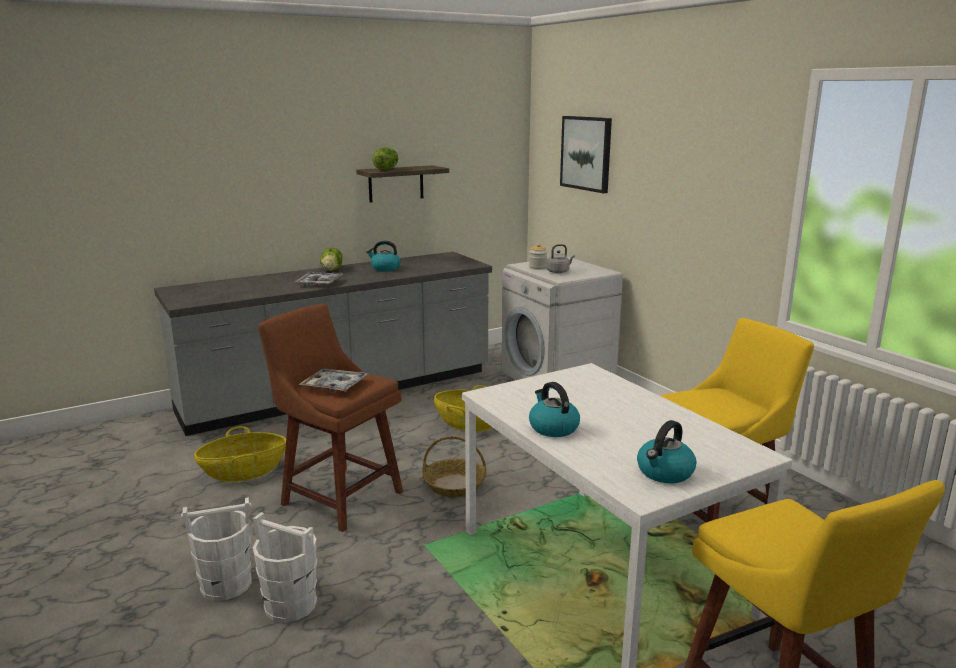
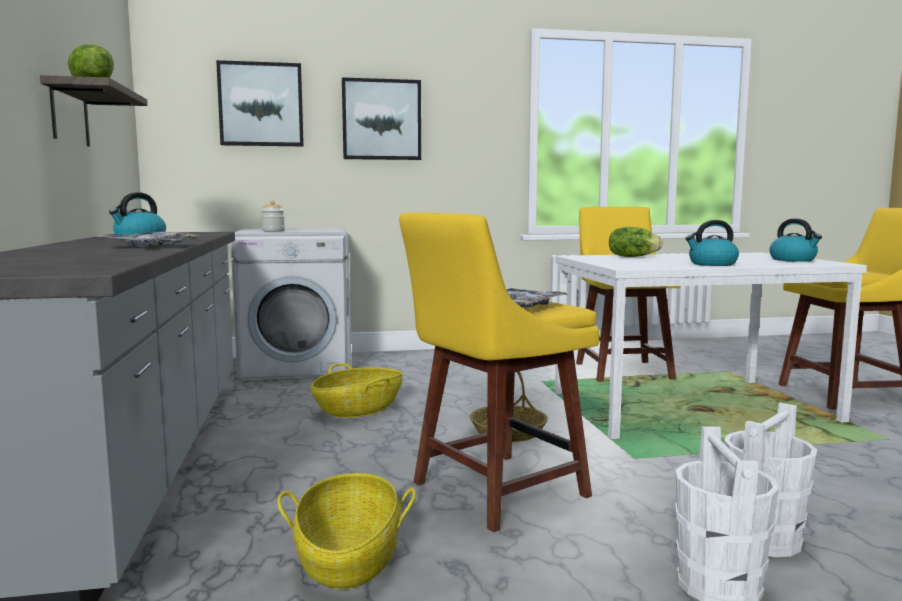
camera: 70 degrees left, 10 degrees down
(332, 270) = (76, 244): lettuce -> lettuce (632, 257)
(339, 495) = (493, 491): brown stool -> yellow stool
(559, 272) = (304, 230): grey kettle -> none
(660, 174) = (381, 120): none -> picture

